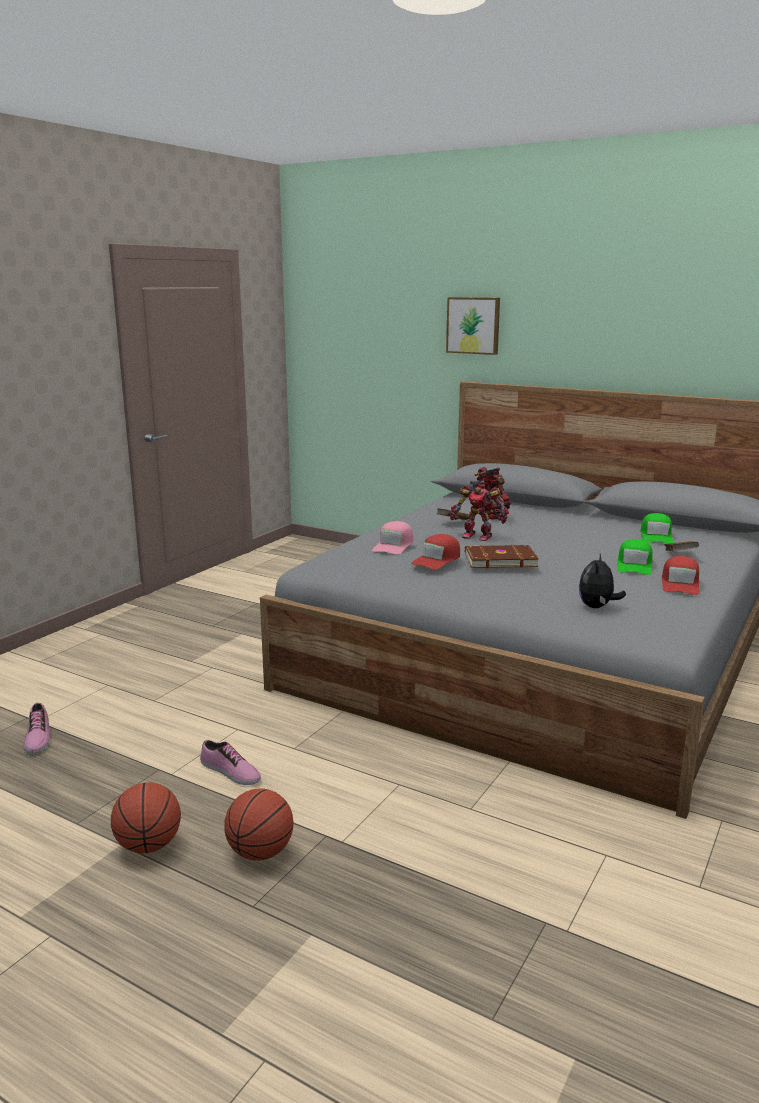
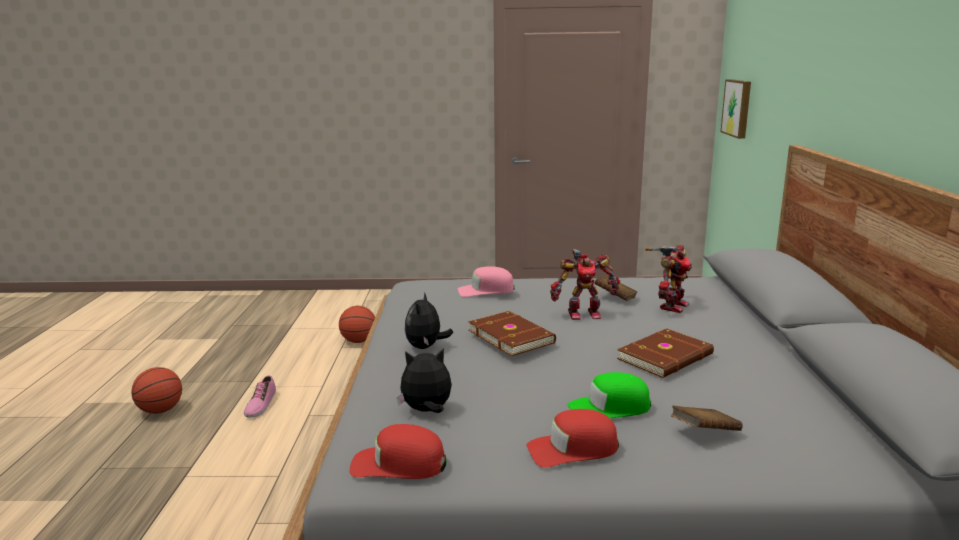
camera: 60 degrees right, 0 degrees up
(37, 737) = (270, 335): shoe -> none
(260, 852) = (162, 449): basketball -> basketball (358, 341)
(437, 560) = (468, 312): red cap -> red cap (398, 464)
(473, 325) = (820, 73): picture -> picture (738, 108)
(477, 536) = (583, 314): toy robot -> toy robot turned 90 degrees counterclockwise
(480, 588) = (426, 347): none -> plush toy
(575, 537) = (667, 357): none -> brown book
(656, 536) = (769, 404): green cap -> none

